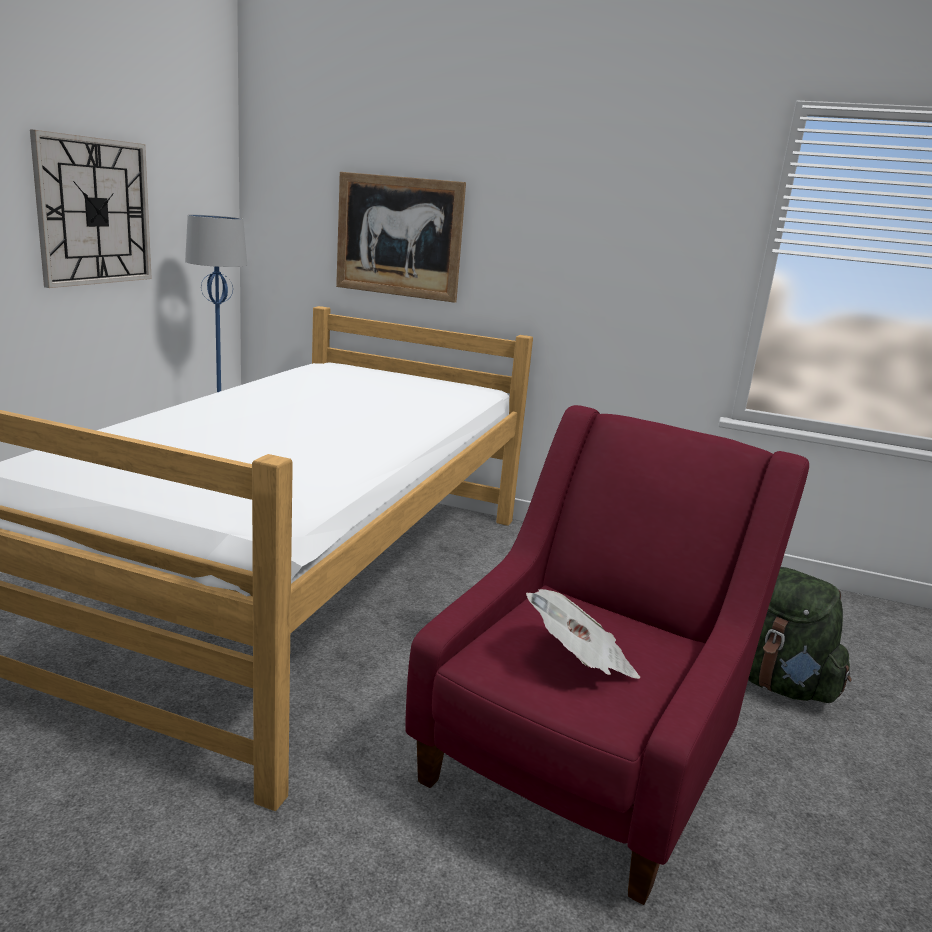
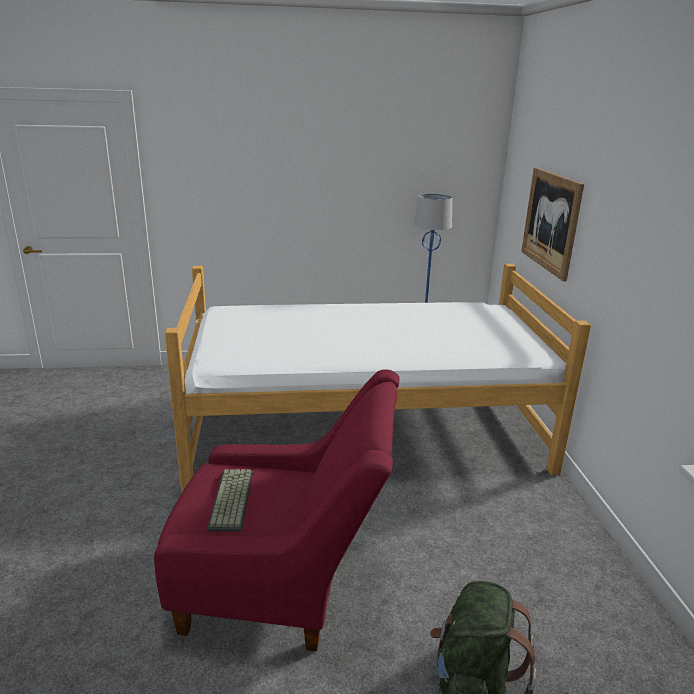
camera: 65 degrees right, 5 degrees up
(94, 211) = (369, 190): wall clock -> none
(579, 661) = (233, 501): newspaper -> keyboard

